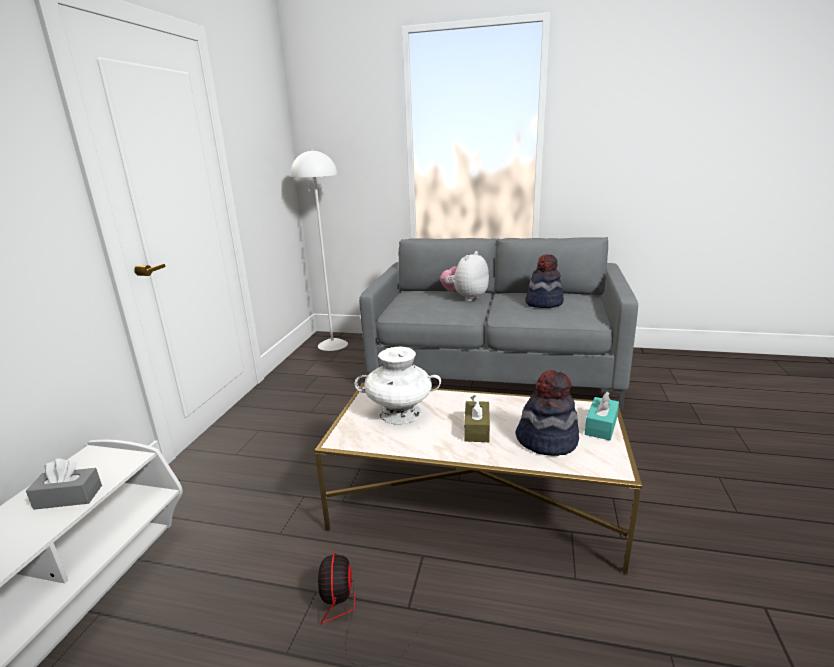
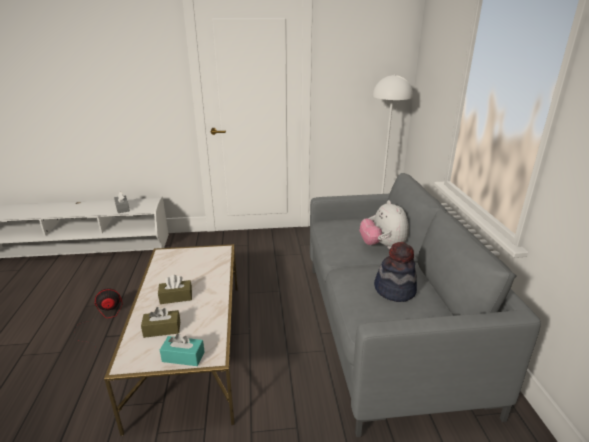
camera: 70 degrees right, 5 degrees up
(399, 413) = (194, 265): white vase -> none
(465, 298) = (382, 246): plush toy -> plush toy turned 120 degrees counterclockwise
(547, 440) = (162, 329): hat -> brown tissue box

